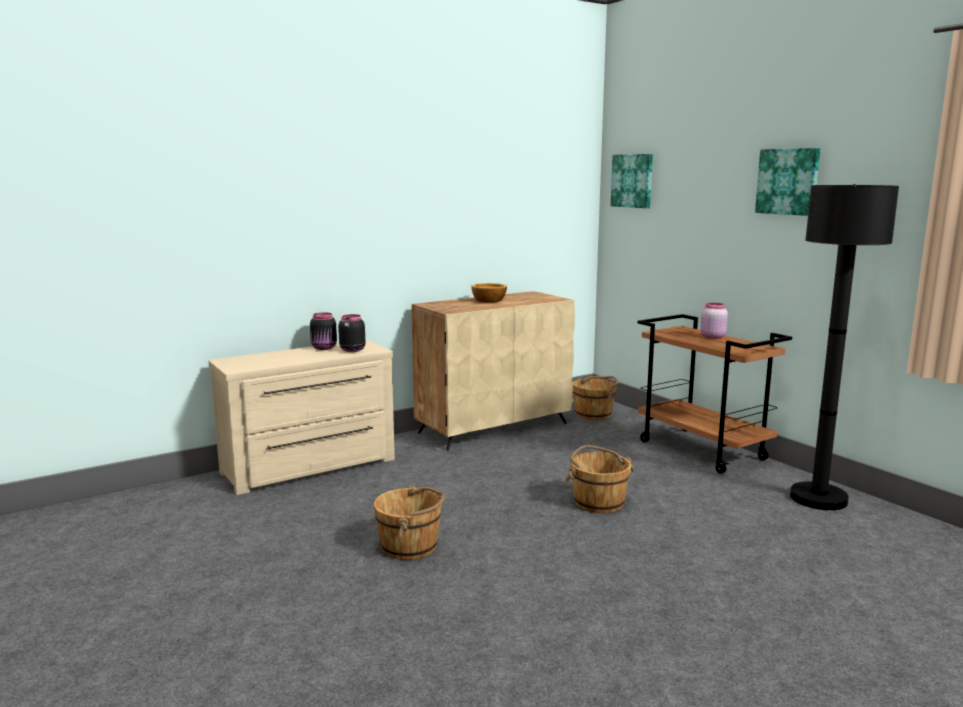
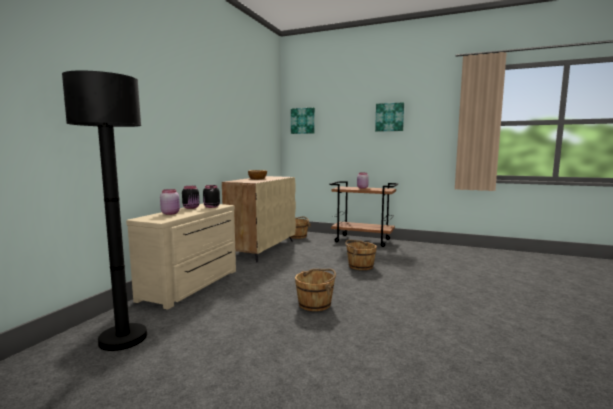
camera: 35 degrees left, 5 degrees down
(275, 356) = (171, 213): none -> pink jar
(818, 498) = (426, 247): black floor lamp -> black floor lamp (123, 338)

